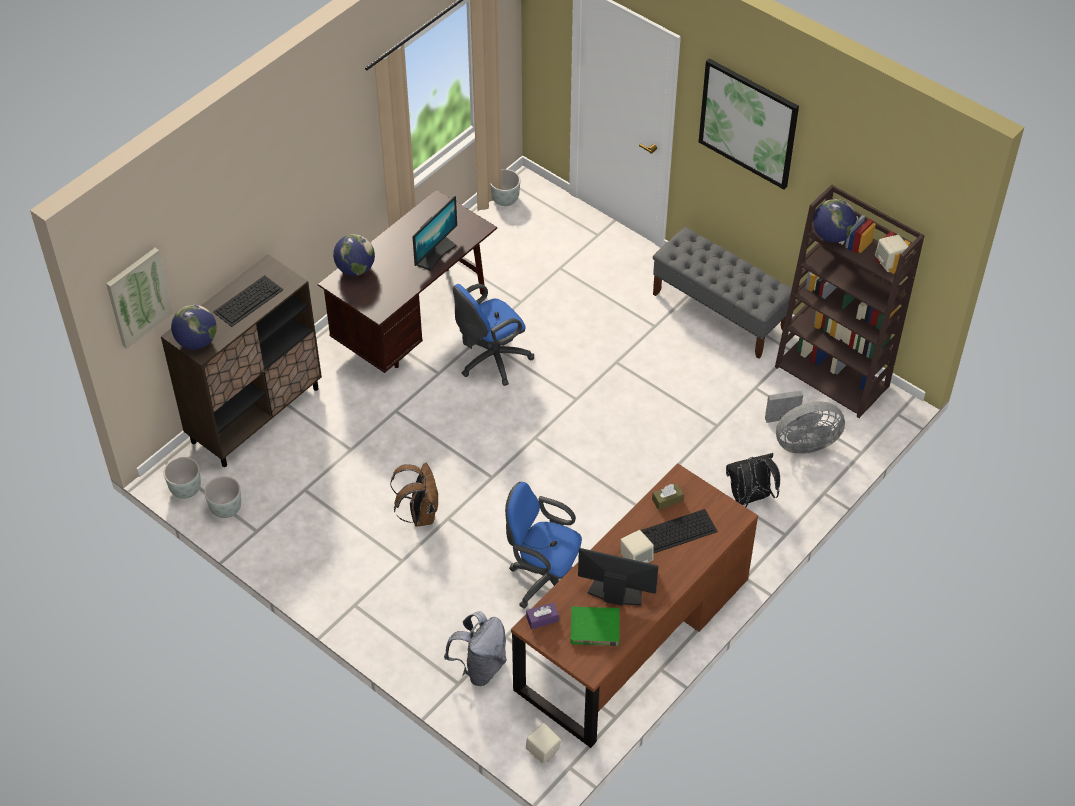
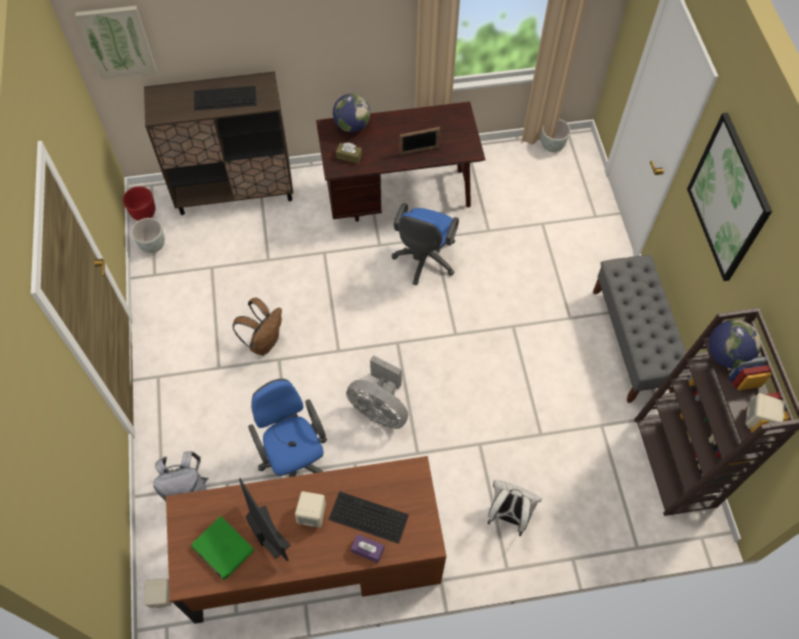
camera: 40 degrees right, 10 degrees up
(186, 489) = (144, 213): grey planter -> red planter
(197, 342) = (161, 106): globe -> none
(435, 254) = (419, 150): monitor -> picture frame
(490, 360) = (424, 261): blue office chair -> blue office chair turned 75 degrees counterclockwise
(542, 619) = (194, 507): purple tissue box -> purple tissue box (367, 550)
(667, 500) = (387, 482): brown tissue box -> brown tissue box (349, 156)
(750, 498) = (508, 515): black backpack -> white backpack
(801, 442) = (595, 500): grey fan -> grey fan (380, 409)

